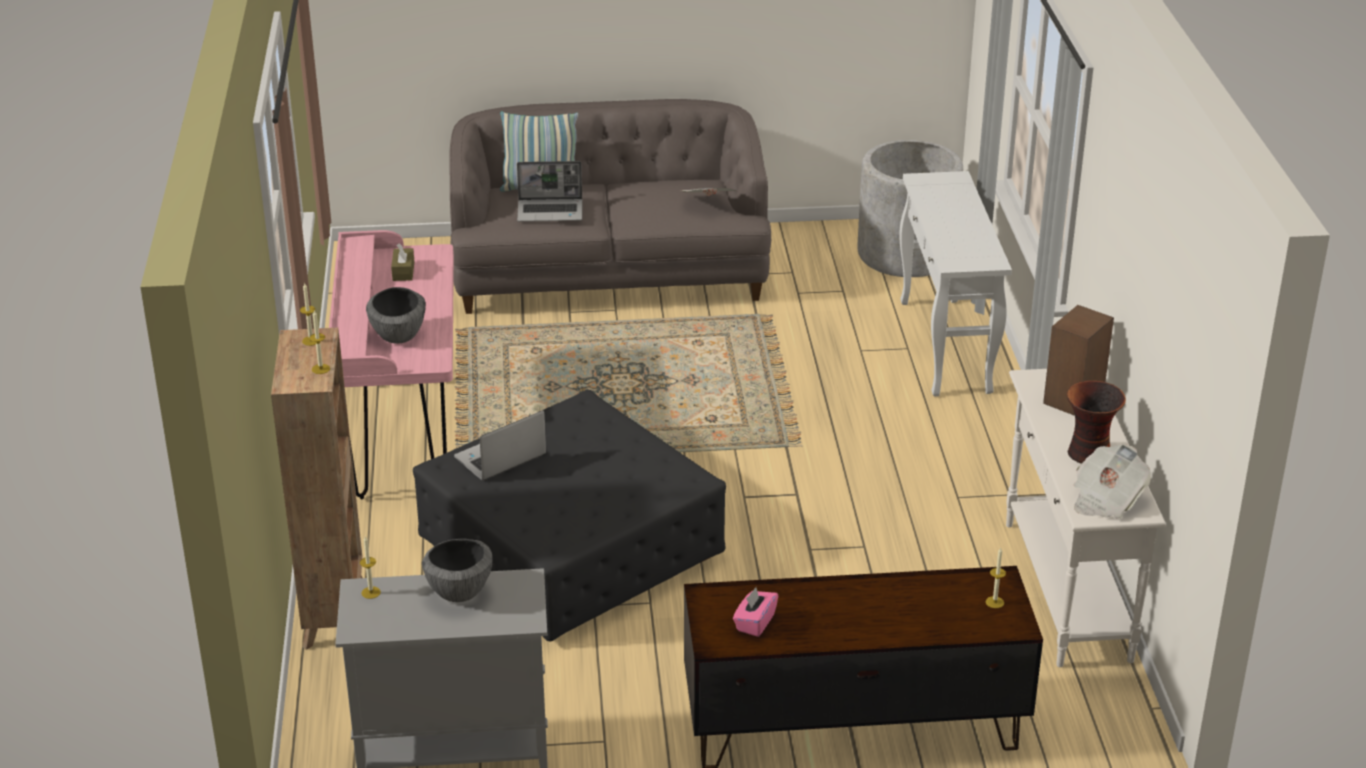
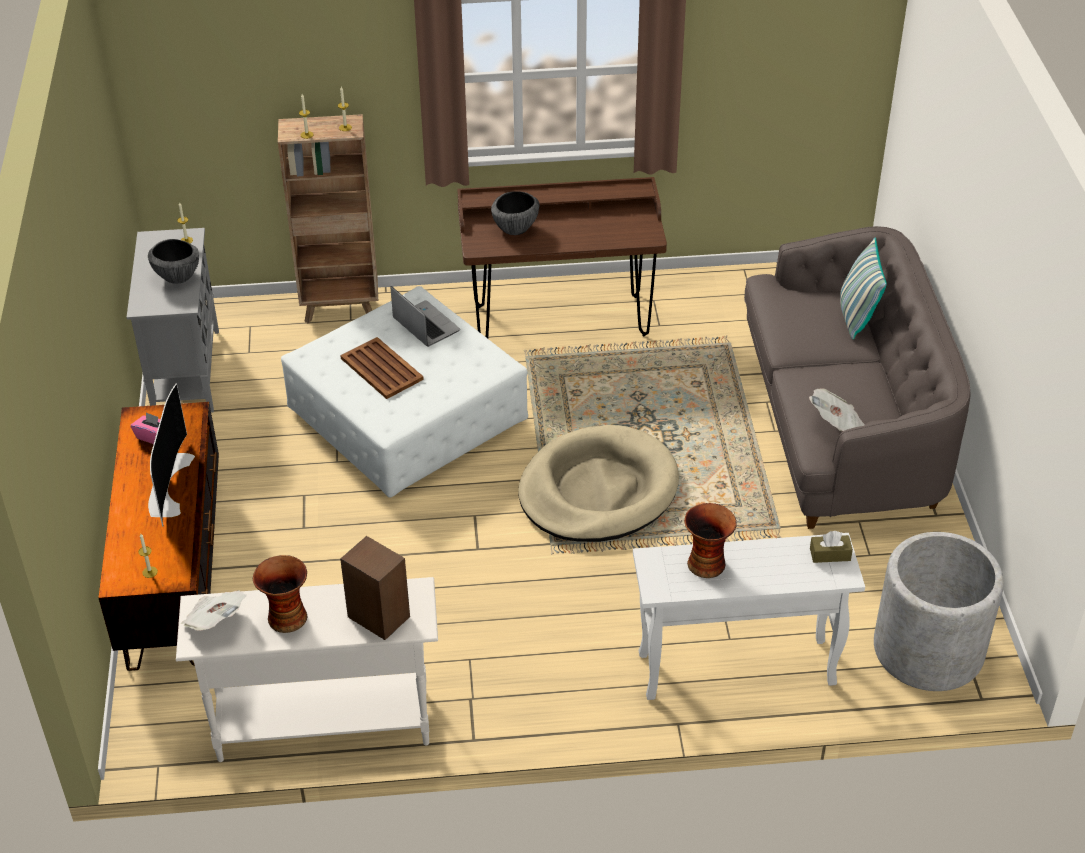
camera: 90 degrees right, 10 degrees up
(403, 271) = (617, 223): brown tissue box -> brown tissue box (830, 554)
(403, 437) = (560, 320): pink desk -> brown desk
(551, 212) = (803, 323): laptop -> none
(571, 550) = (406, 417): black ottoman -> white ottoman
(581, 488) = (381, 368): none -> brown tray
(704, 416) = (598, 490): none -> beige dog bed
(841, 603) = (167, 483): none -> television
(953, 238) = (706, 563): none -> vase

